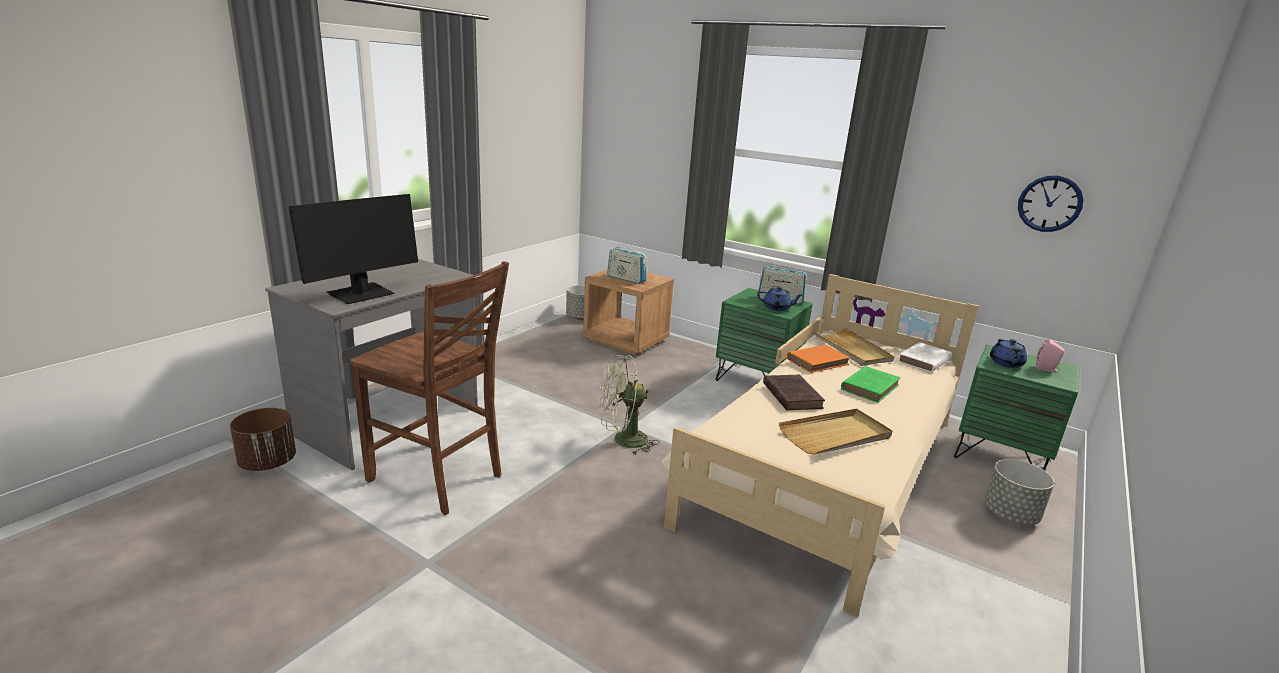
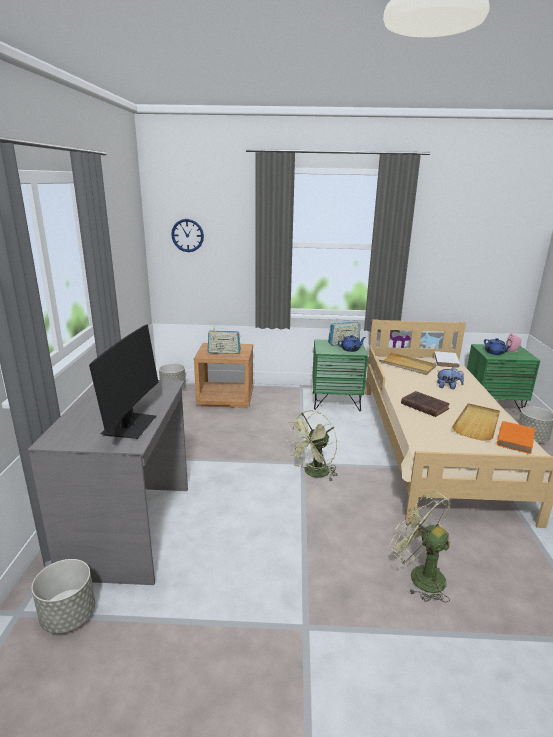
camera: 30 degrees left, 0 degrees up
(268, 463) = (68, 616): brown planter -> grey planter
(438, 478) = (230, 558): brown chair -> none
(604, 581) = (419, 575): none -> green fan
(818, 362) = (404, 379): orange book -> orange book (515, 439)
(870, 387) = (448, 387): green book -> plush toy
(1049, 203) = (490, 256): wall clock -> wall clock (187, 235)

